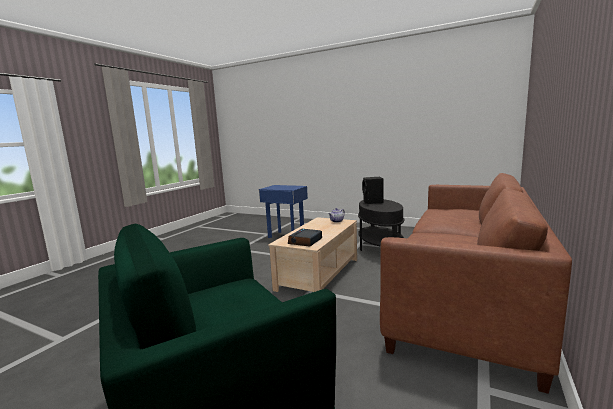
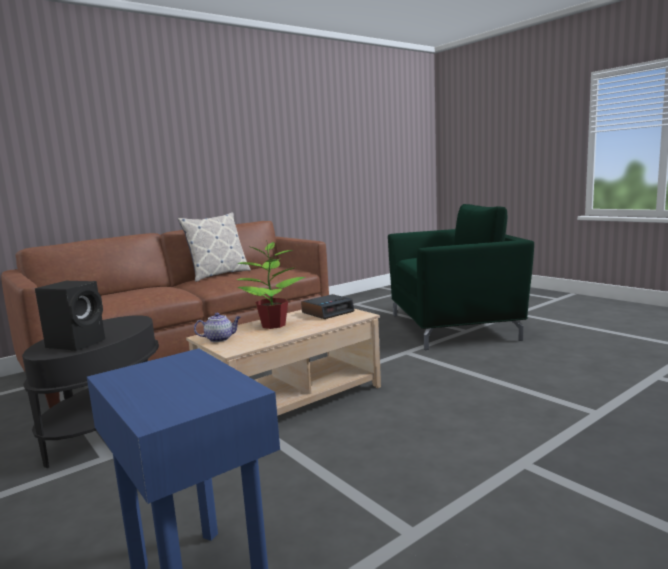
camera: 155 degrees left, 0 degrees up
(324, 230) = (272, 325): none -> potted plant
(471, 243) = (218, 275): none -> pillow

